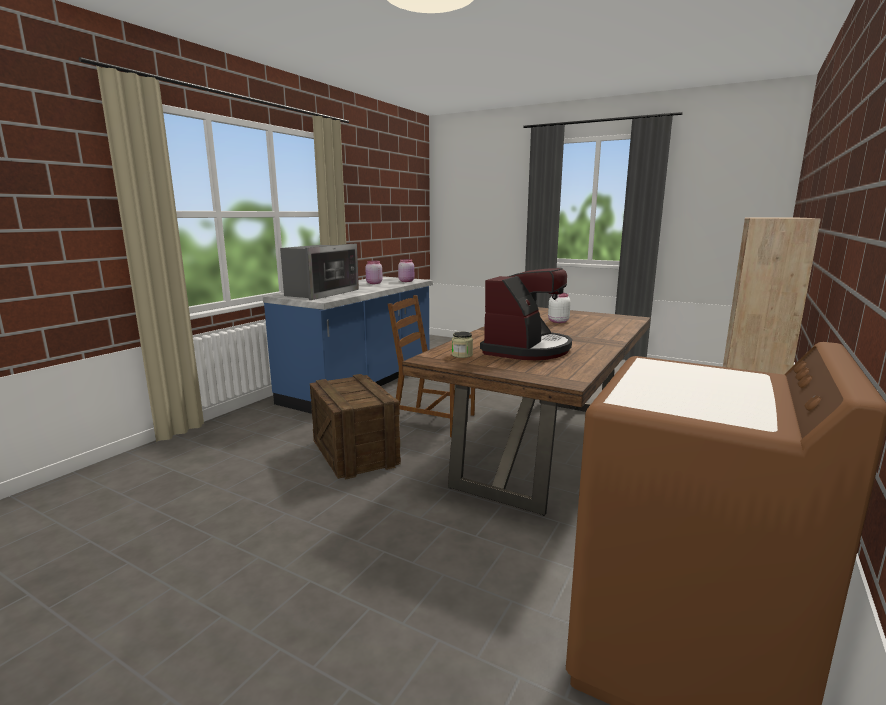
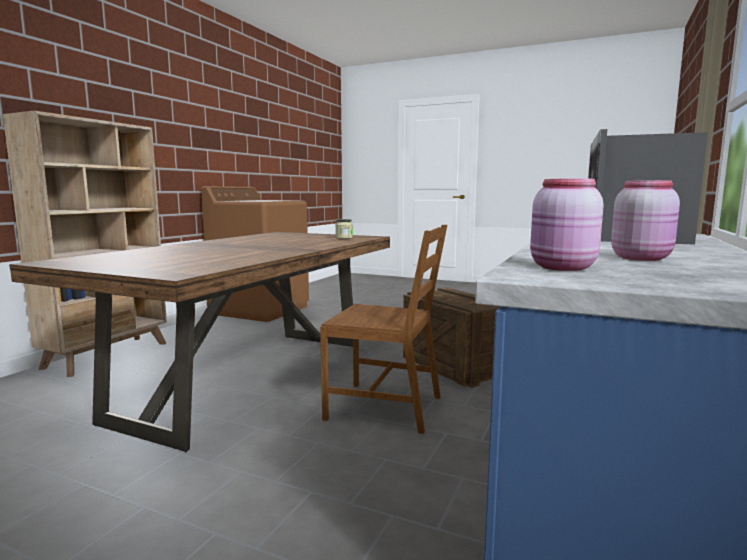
camera: 175 degrees right, 5 degrees down
(527, 349) = (285, 240): coffee machine -> none
(557, 321) = (197, 256): white jar -> none

